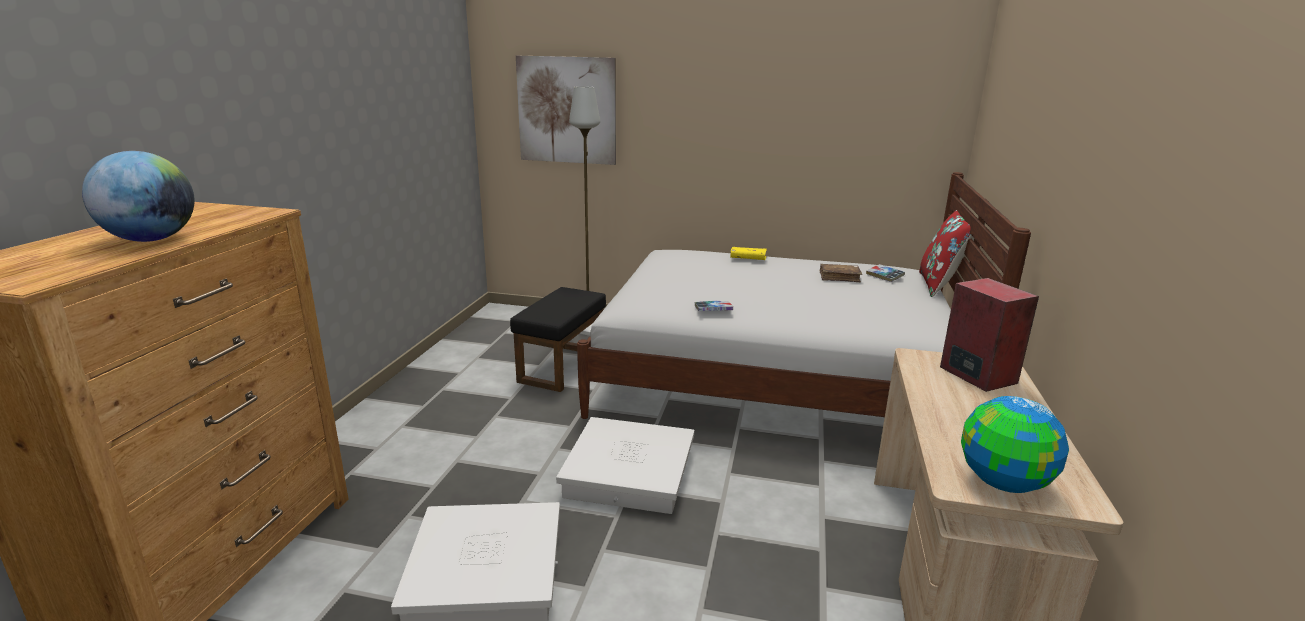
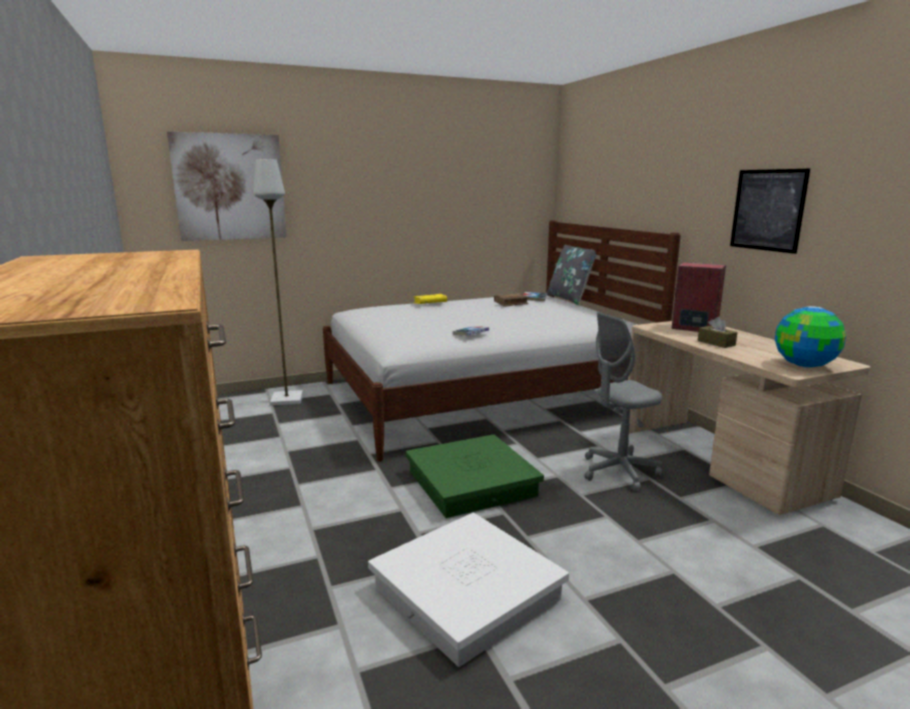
camera: 35 degrees left, 5 degrees down
(151, 240) = (133, 272): globe -> none
(562, 366) = (304, 431): black ottoman -> none
(628, 473) = (470, 483): white storage box -> green storage box
(797, 526) = (619, 472): none -> grey office chair
(939, 285) = (570, 299): red pillow -> grey pillow
(951, 407) = (716, 343): none -> brown tissue box
(1101, 227) = (767, 210): none -> picture

